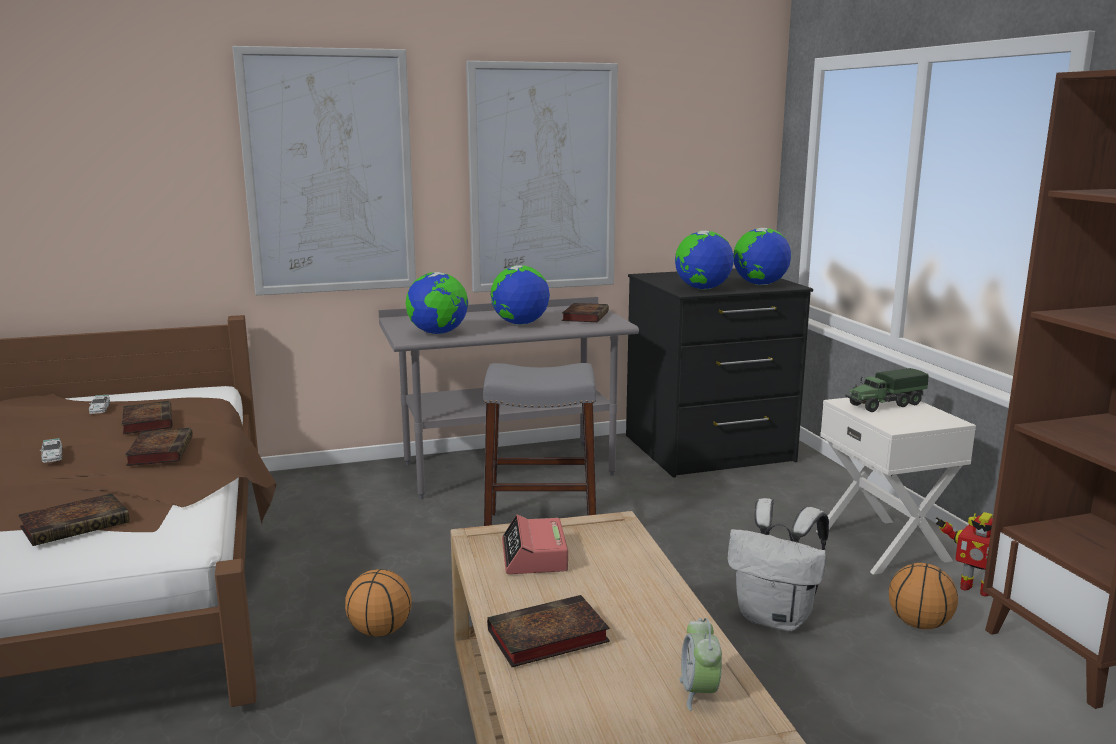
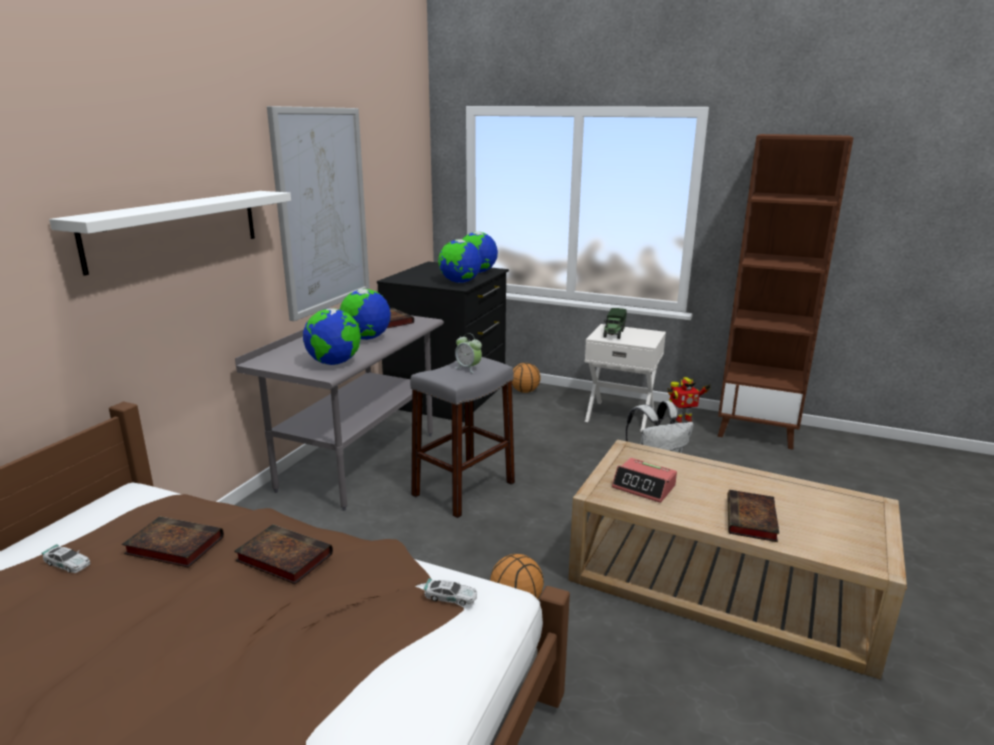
camera: 50 degrees left, 5 degrees up
(52, 455) = (185, 622): toy car -> toy car (450, 597)
(78, 524) = (392, 647): book -> none
(329, 173) = (175, 228): picture -> white shelf
(699, 693) = (836, 504): alarm clock -> alarm clock (468, 368)
(919, 625) = (698, 446): basketball -> basketball (525, 391)

